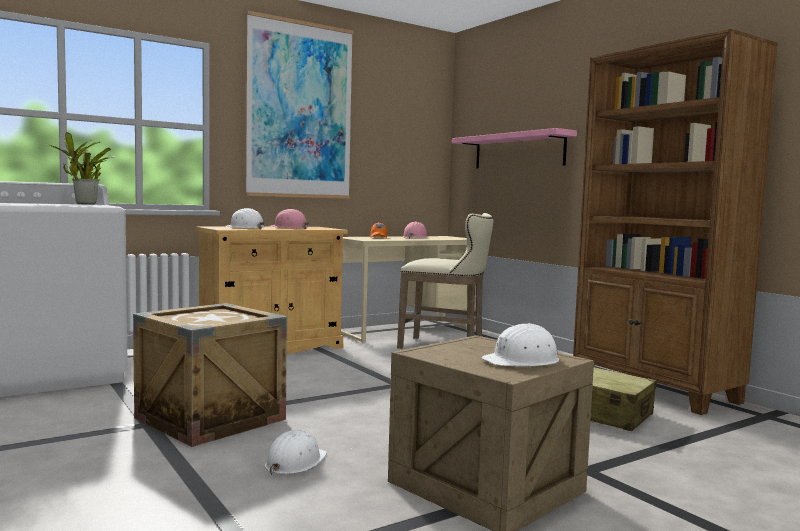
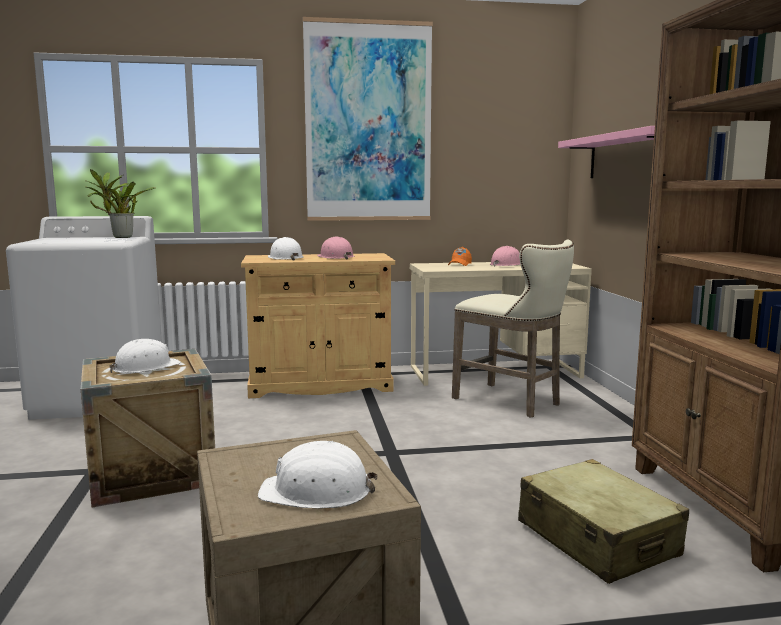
camera: 25 degrees right, 5 degrees up
(295, 462) = (152, 549): white hard hat -> white hard hat (145, 367)

